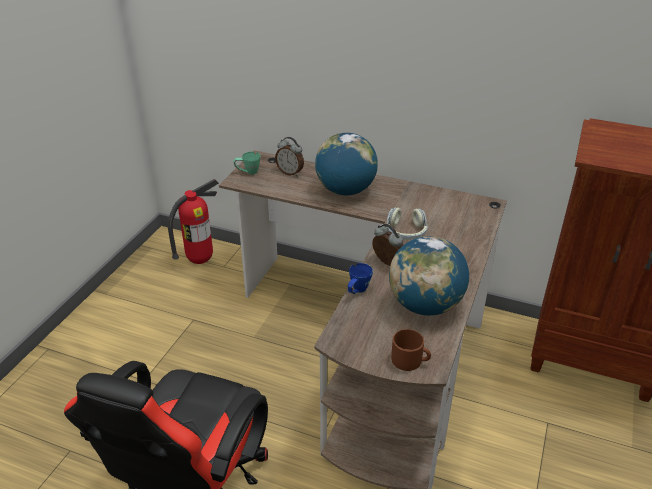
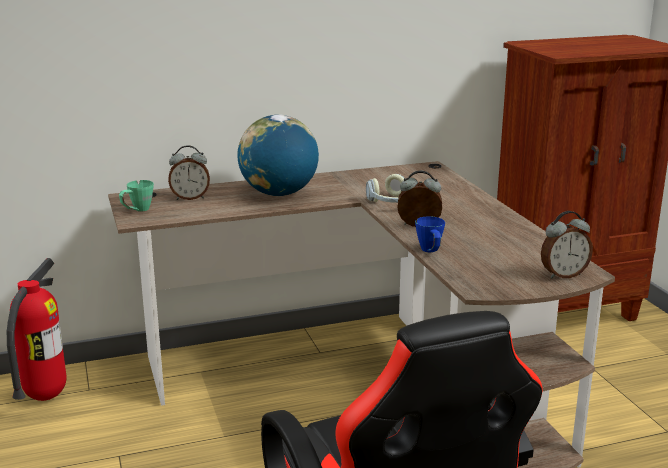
camera: 40 degrees left, 15 degrees down
(410, 360) = (563, 275): brown mug -> alarm clock
(425, 305) = (505, 239): globe -> none

